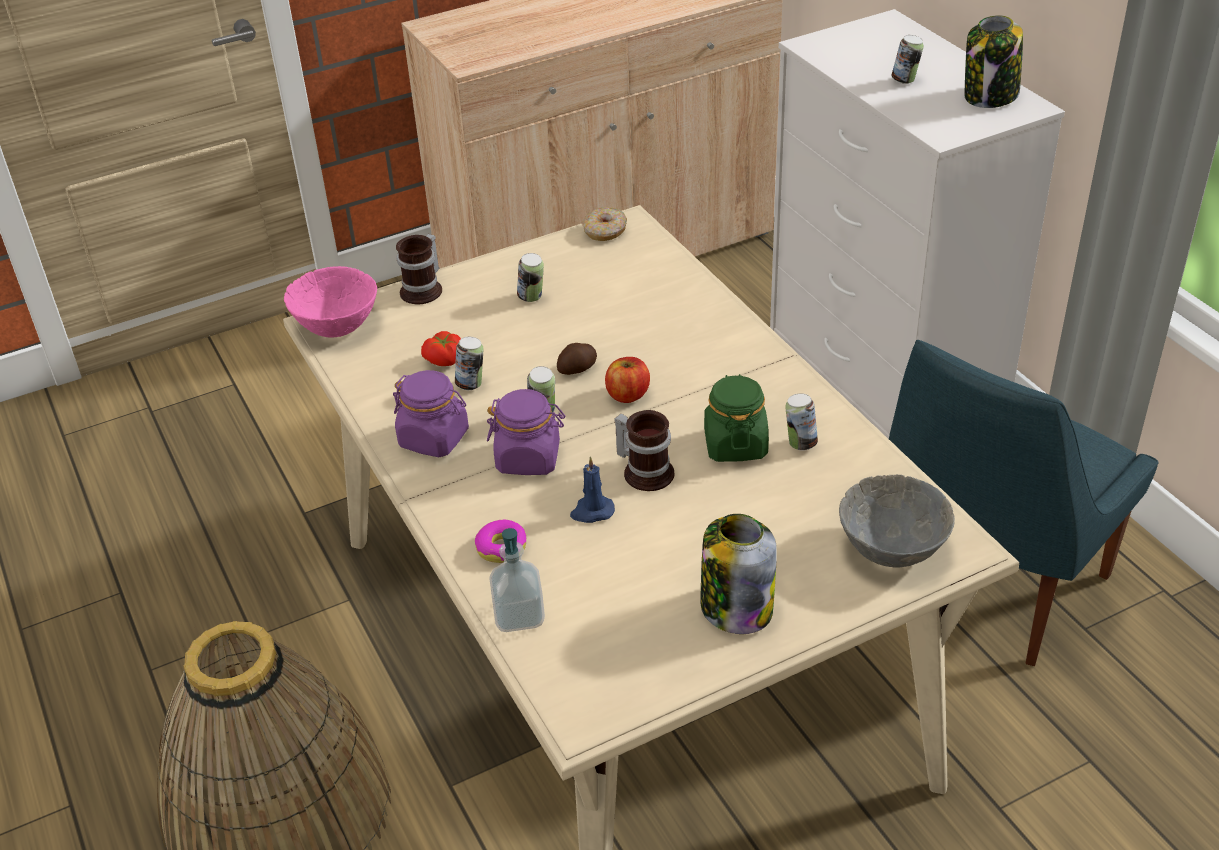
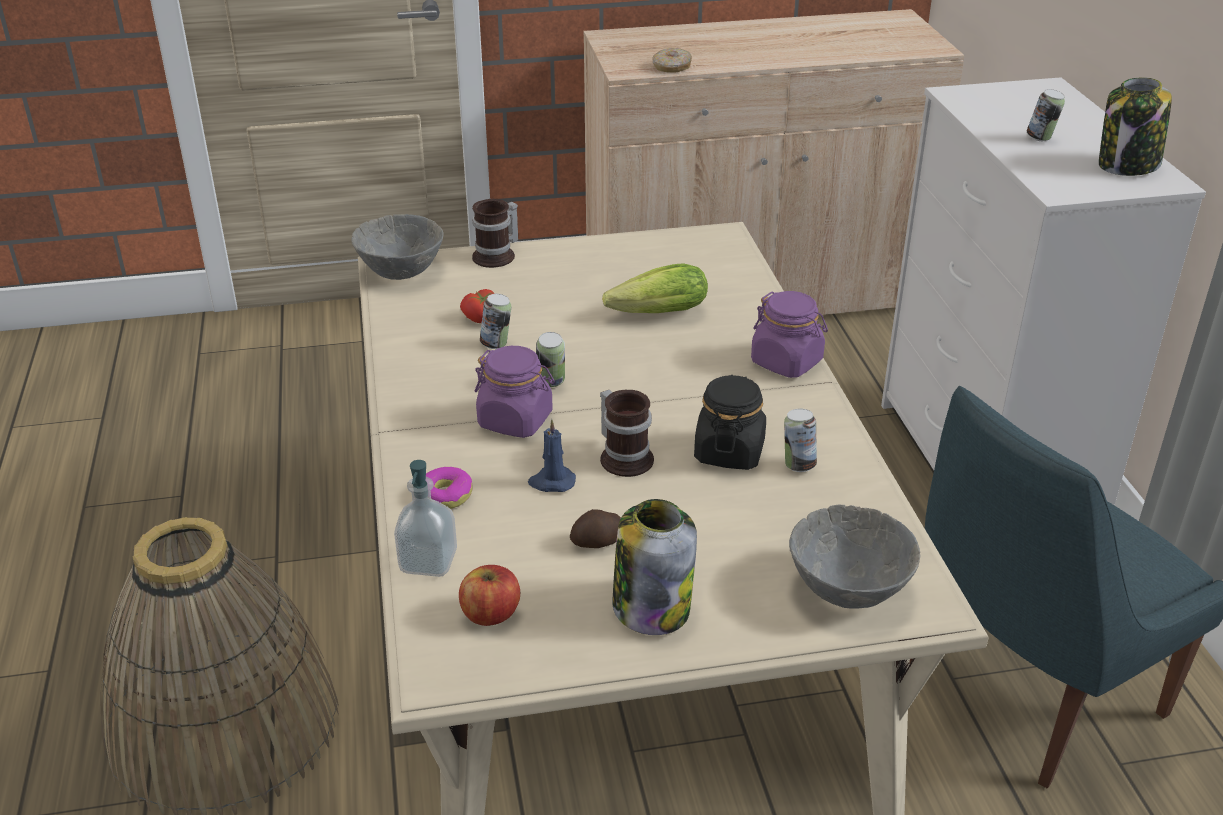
camera: 15 degrees right, 5 degrees down
(337, 325) = (401, 271): pink bowl -> grey bowl
(434, 438) = (436, 384): purple jar -> purple jar (787, 362)
(532, 298) = (594, 281): can -> none
(578, 369) = (606, 351): potato -> potato (598, 542)
(603, 321) = (653, 314): none -> lettuce
(605, 231) = (696, 238): donut -> donut (671, 67)
(627, 395) = (643, 384): apple -> apple (490, 614)
(735, 444) = (729, 451): green jar -> black jar

